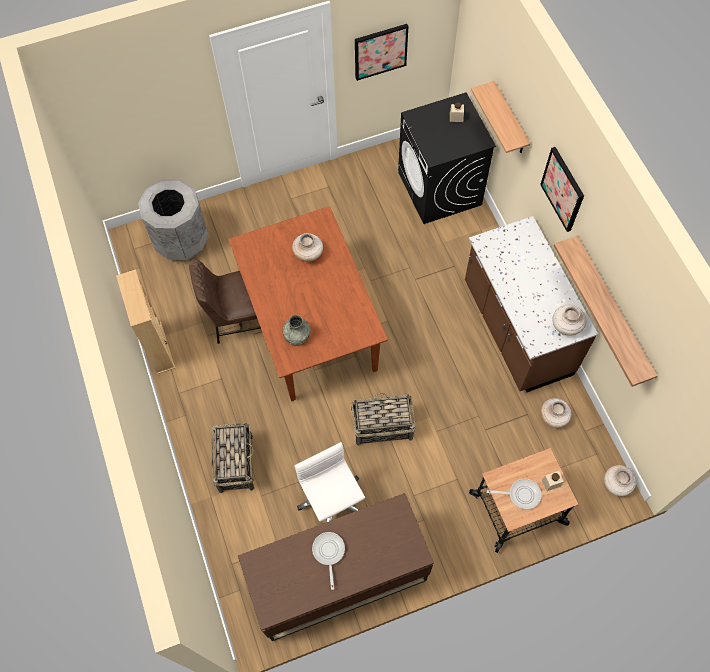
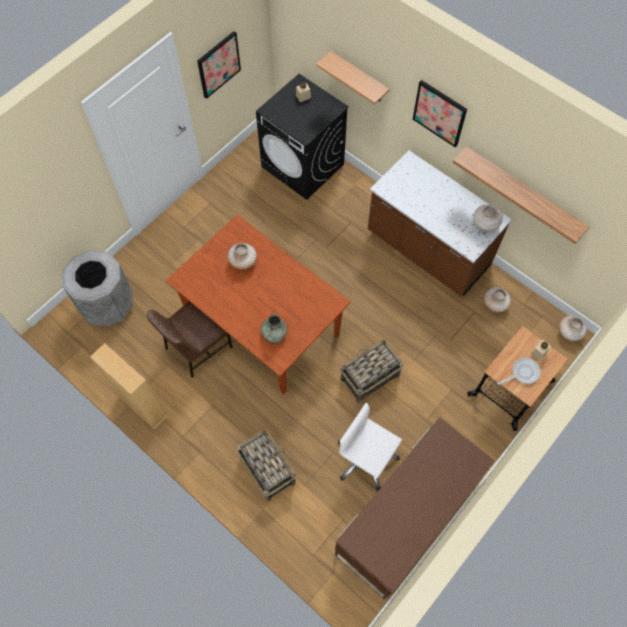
camera: 30 degrees left, 0 degrees up
(328, 553) = (409, 498): frying pan -> none

